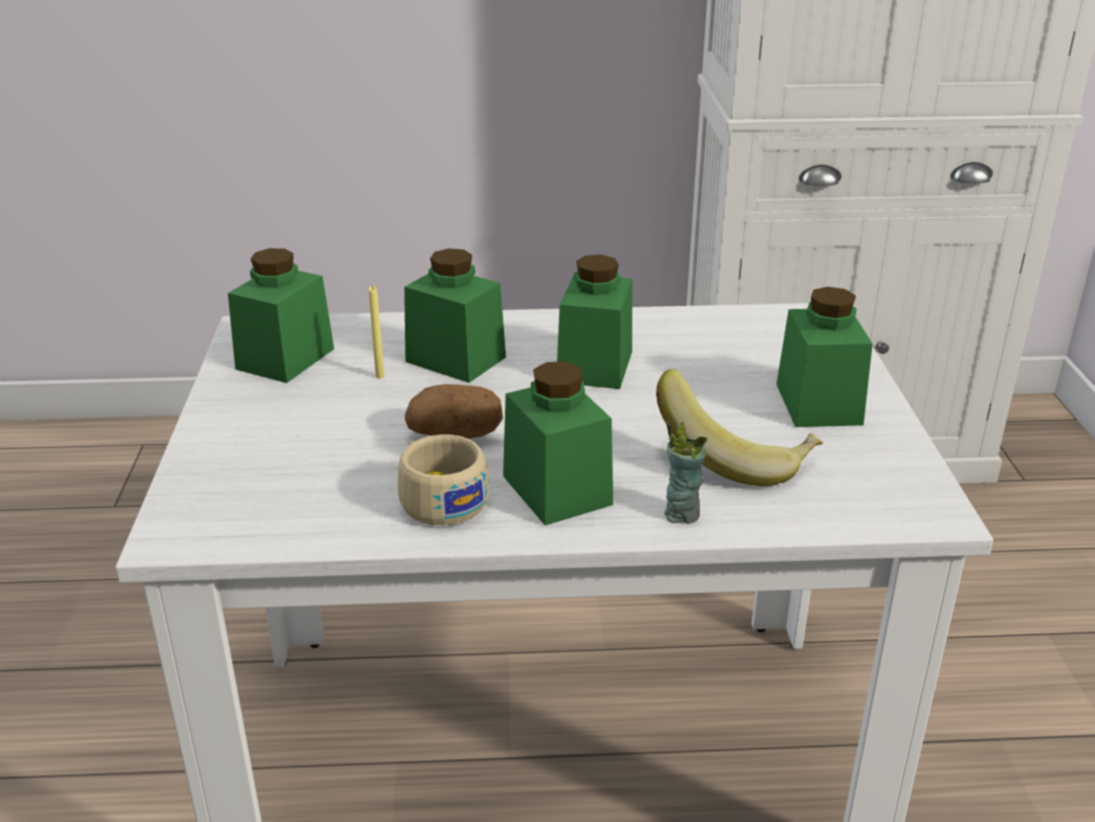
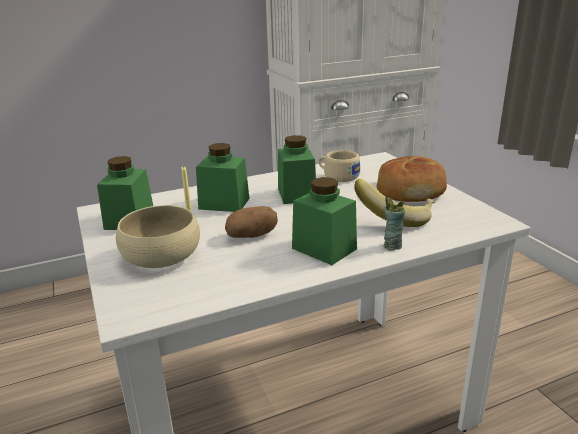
camera: 20 degrees left, 5 degrees down
(288, 441) = (161, 256): none -> beige bowl
(438, 499) = (267, 265): beige cup -> beige cup (337, 176)
(818, 404) = (411, 190): green jar -> bread

